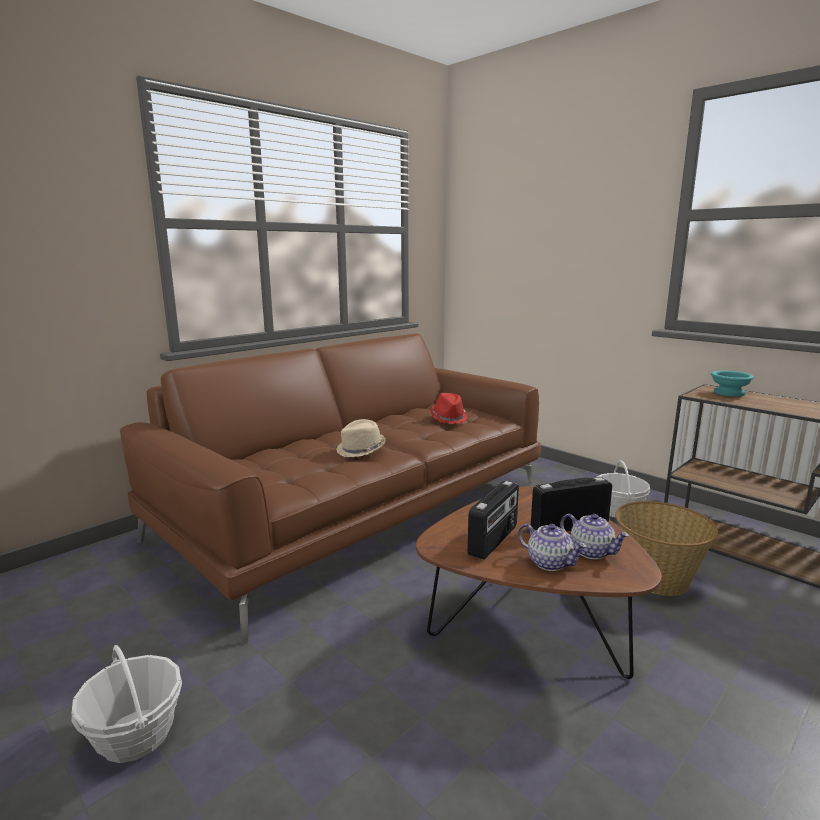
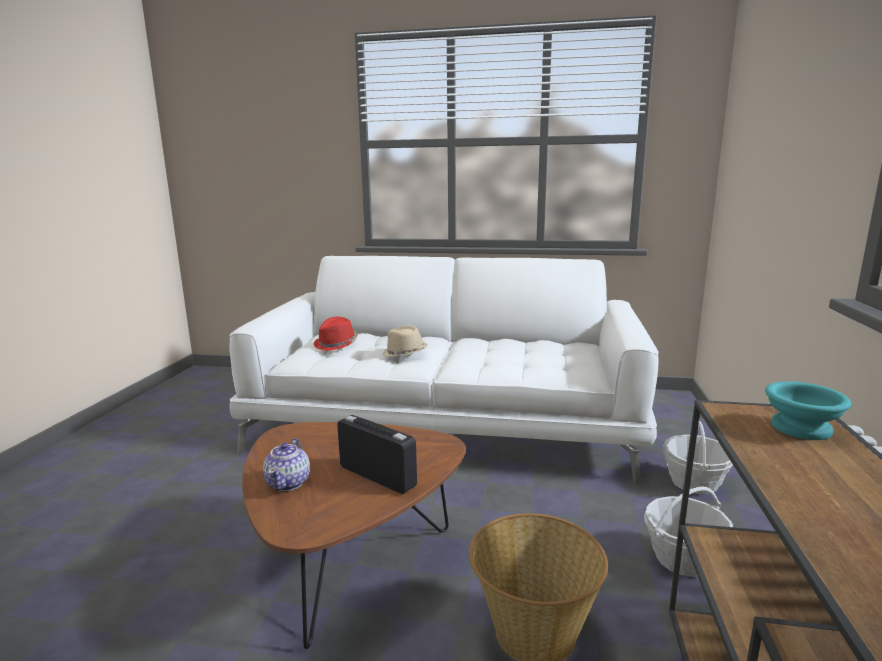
camera: 55 degrees right, 0 degrees up
(135, 735) = (143, 460): basket -> basket (694, 482)
(359, 512) = (448, 421): brown sofa -> white sofa
(449, 418) = (544, 357): red hat -> red hat (336, 344)
(494, 540) = (312, 450): radio -> none
(591, 551) = (329, 498): teapot -> none

